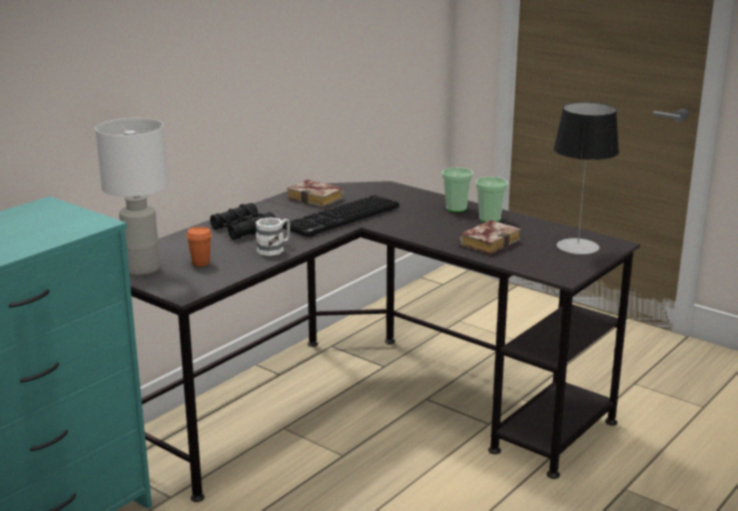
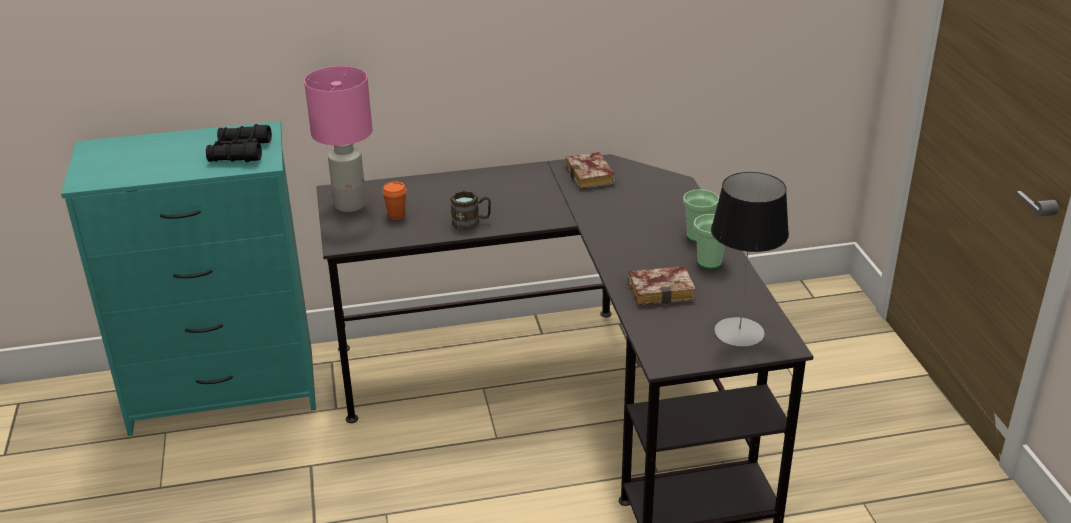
camera: 40 degrees right, 10 degrees up
(143, 268) = (351, 204): white table lamp -> pink table lamp
(243, 229) = (478, 191): black binoculars -> black binoculars (240, 152)
(275, 249) = (471, 223): white mug -> brown mug
(342, 219) = (576, 209): keyboard -> none

